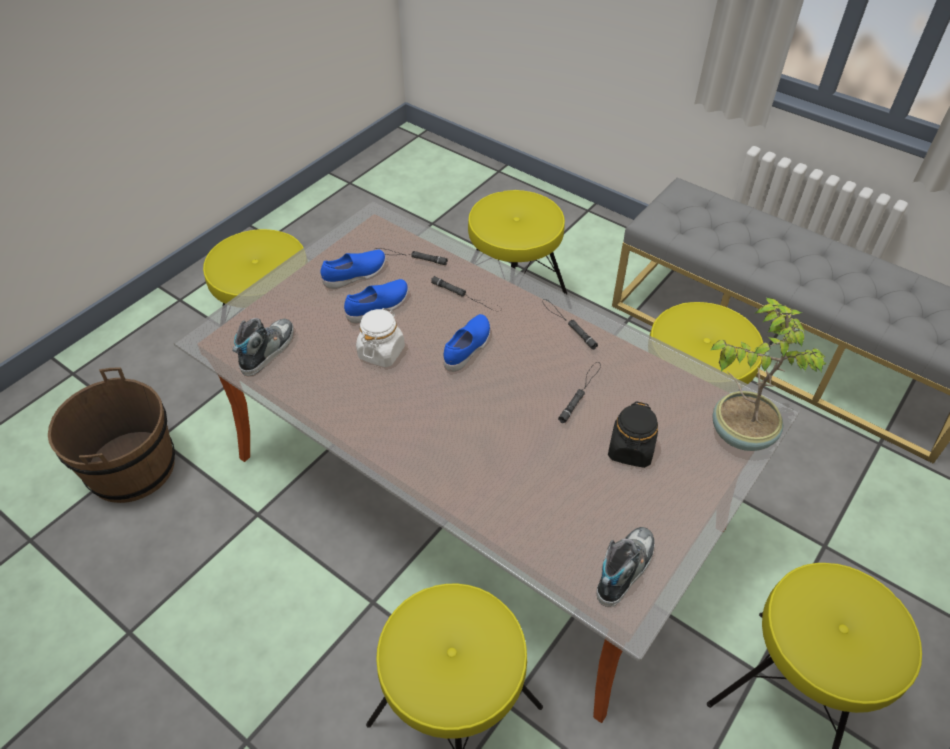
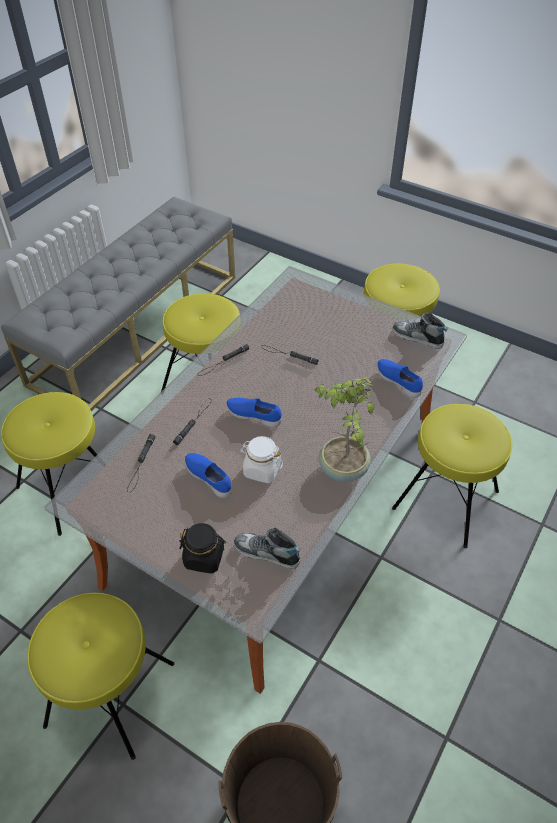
camera: 95 degrees left, 0 degrees up
(355, 276) = (166, 502): blue shoe -> blue shoe (398, 382)
(631, 450) = (333, 333): black jar -> black jar (204, 557)
(740, 432) = (311, 288): potted plant -> potted plant (342, 469)

